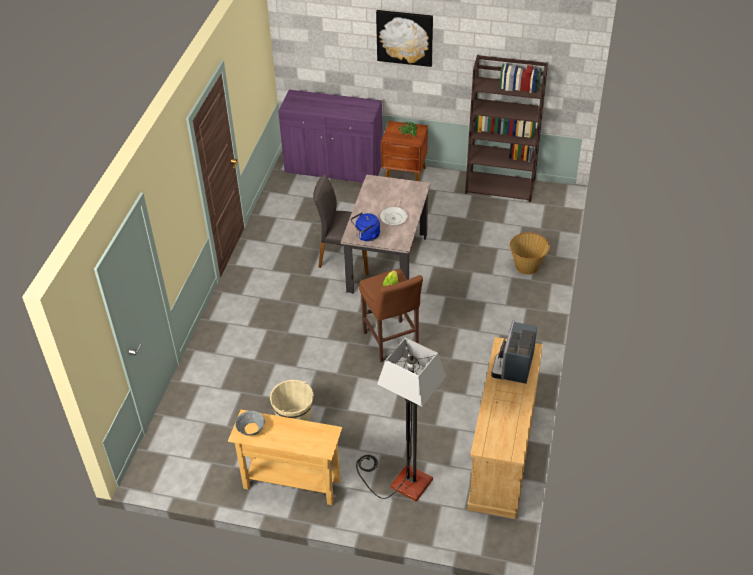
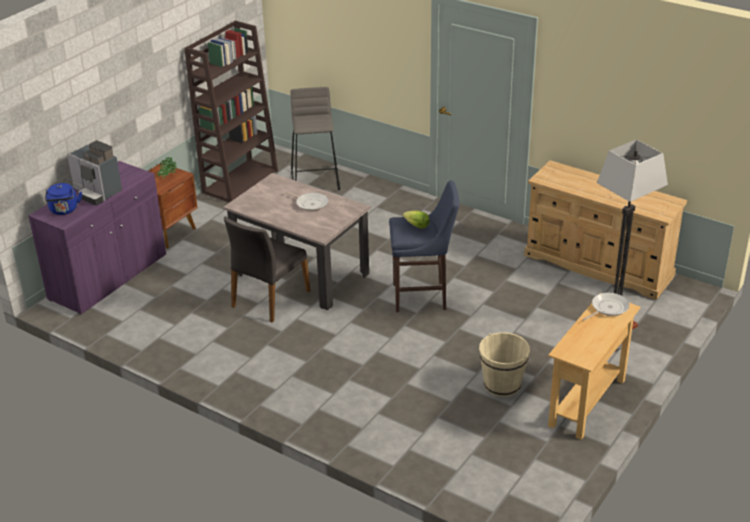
camera: 70 degrees left, 10 degrees down
(251, 429) = (581, 351): grey bowl -> none
(319, 436) = (608, 308): none -> frying pan
(366, 236) = (327, 225): blue kettle -> blue kettle (64, 210)
(391, 343) = (423, 297): brown stool -> blue stool
(405, 37) = (122, 67): picture -> none
(514, 367) = (571, 179): coffee machine -> coffee machine (97, 192)
(527, 266) = (367, 195): basket -> none
(530, 228) = (316, 180): none -> grey stool

